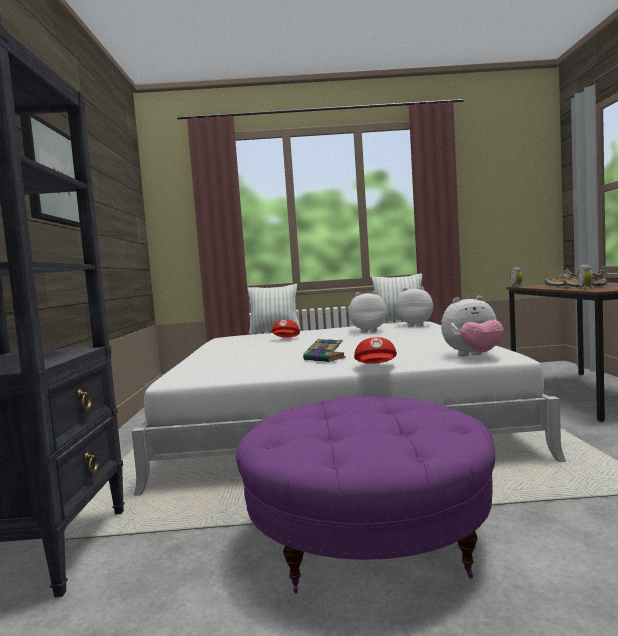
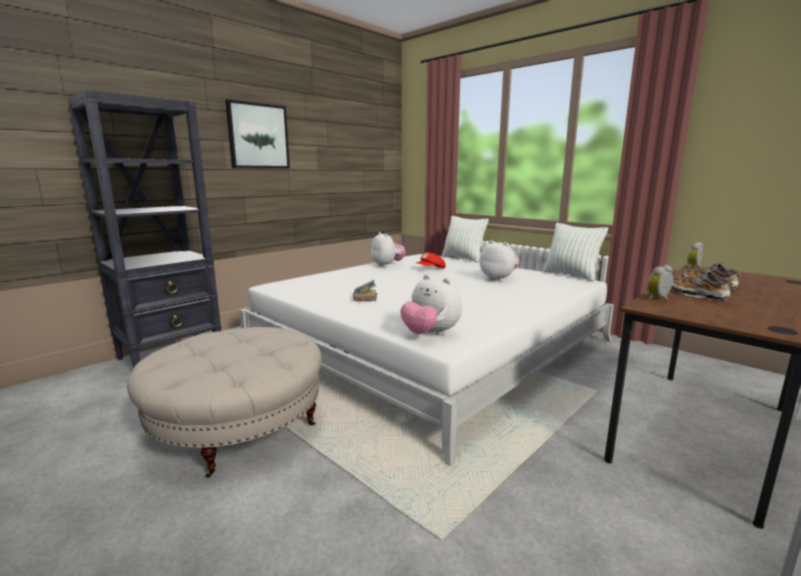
camera: 45 degrees right, 10 degrees up
(368, 538) = (238, 427): purple ottoman -> beige ottoman
(377, 367) = (350, 317): red cap -> none
(415, 325) = (556, 284): plush toy -> plush toy (387, 265)

